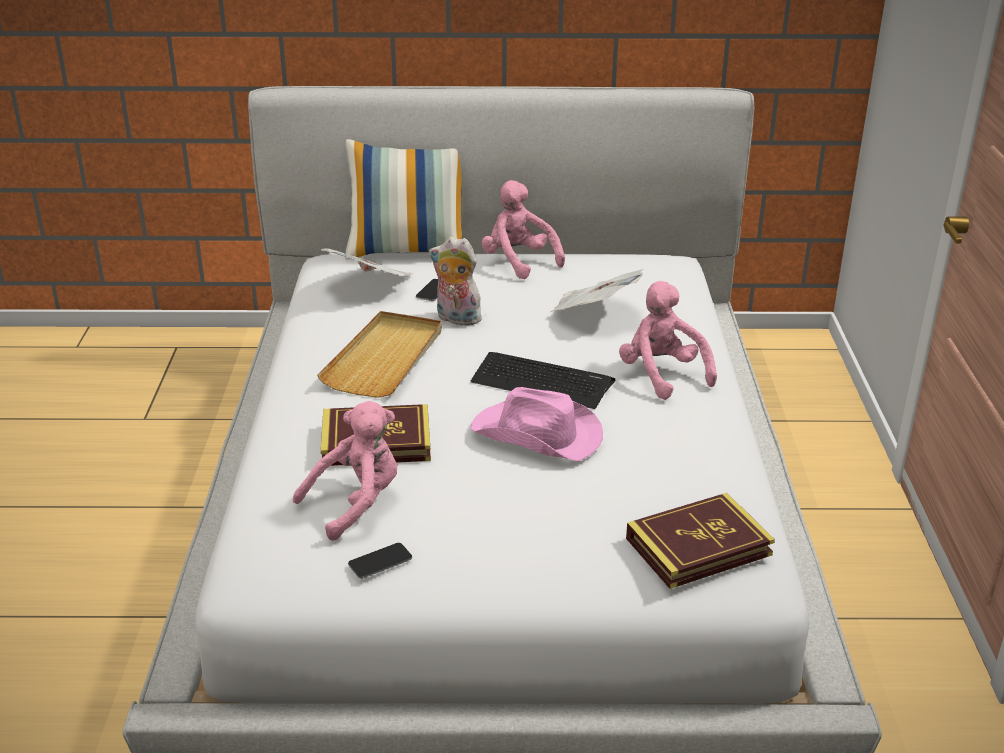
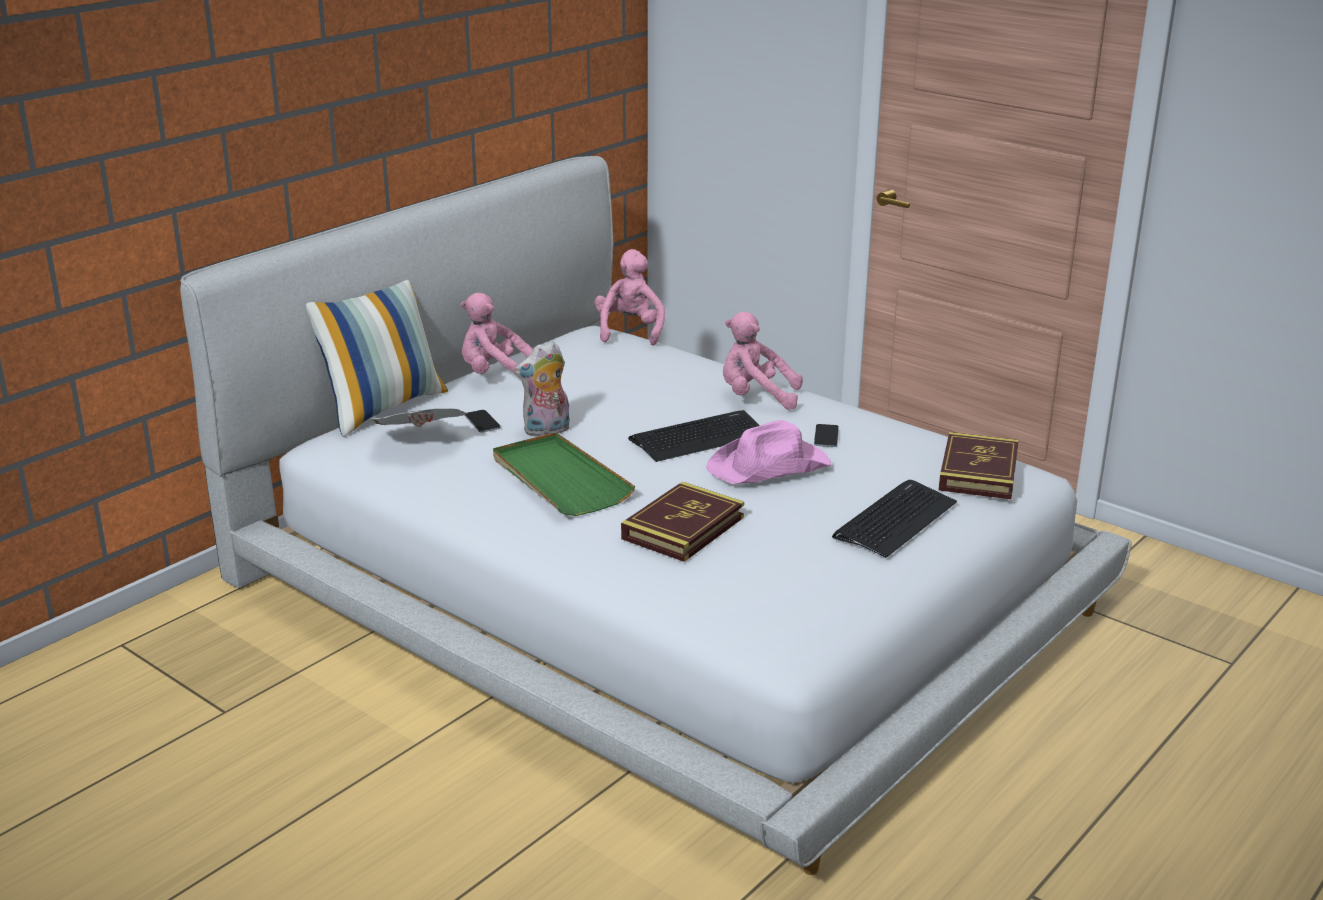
camera: 50 degrees left, 5 degrees down
(356, 503) = (756, 567): pink plush toy -> pink plush toy (630, 331)
(380, 561) = (847, 585): phone -> phone (826, 436)
(385, 358) = (559, 479): beige tray -> green tray
(532, 538) = (895, 520): none -> keyboard
(594, 313) = (632, 382): newspaper -> none

